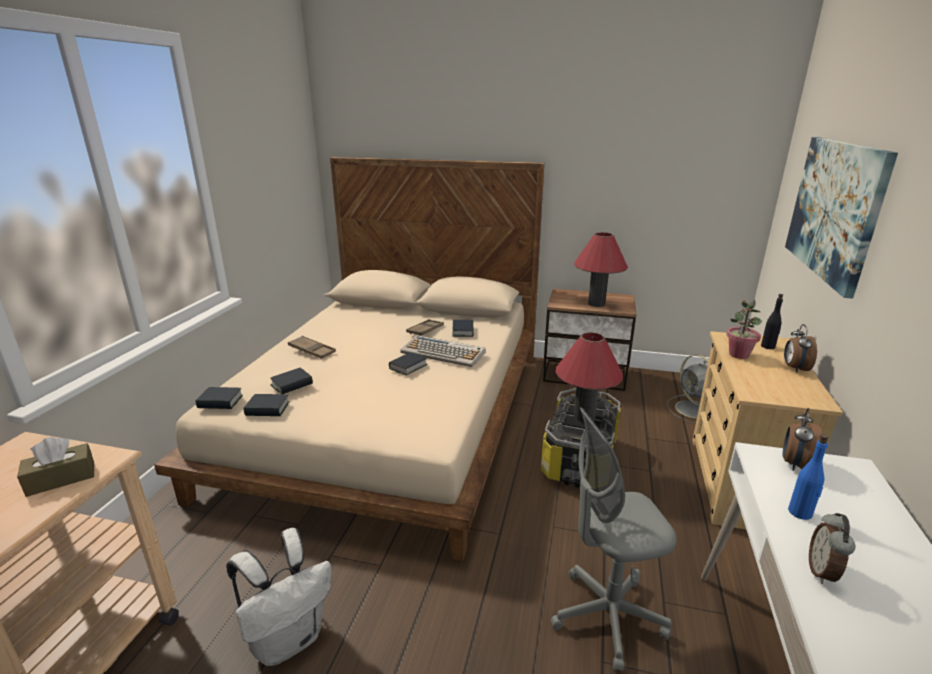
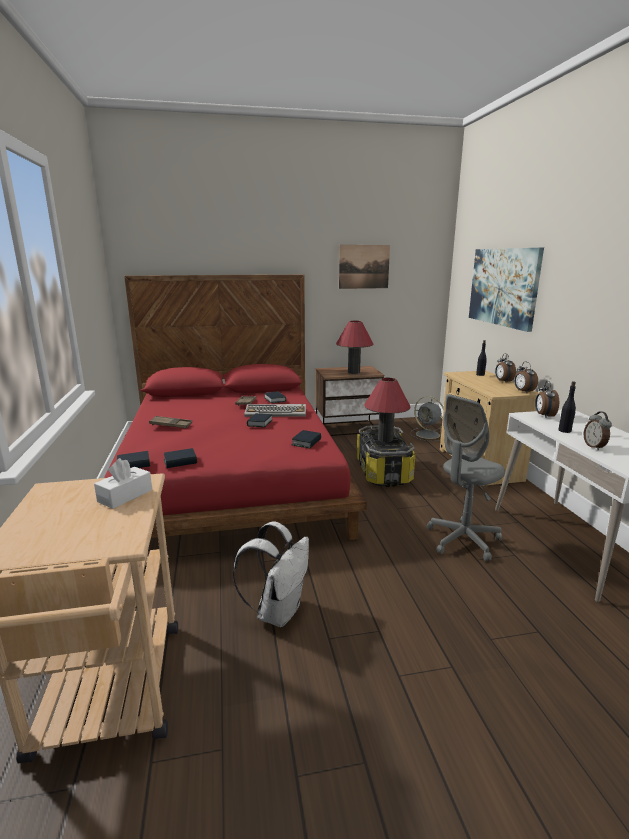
camera: 25 degrees left, 5 degrees down
(61, 478) = (125, 496): brown tissue box -> white tissue box
(292, 384) = (183, 445): book -> book (306, 442)
(392, 416) = (231, 476): beige bed -> red bed
(635, 154) = (364, 267): none -> picture
(738, 355) = (470, 380): potted plant -> none
(800, 512) = (565, 431): blue bottle -> black bottle
(809, 399) = (523, 391): none -> alarm clock

